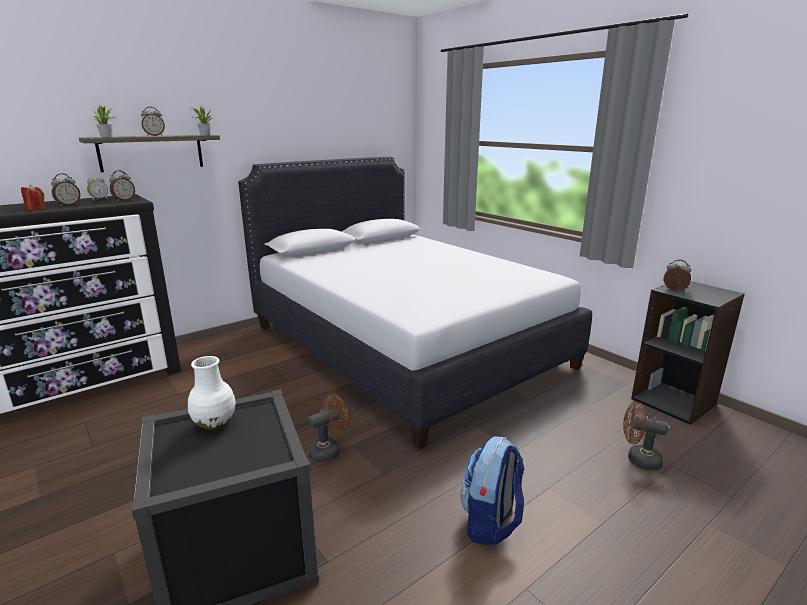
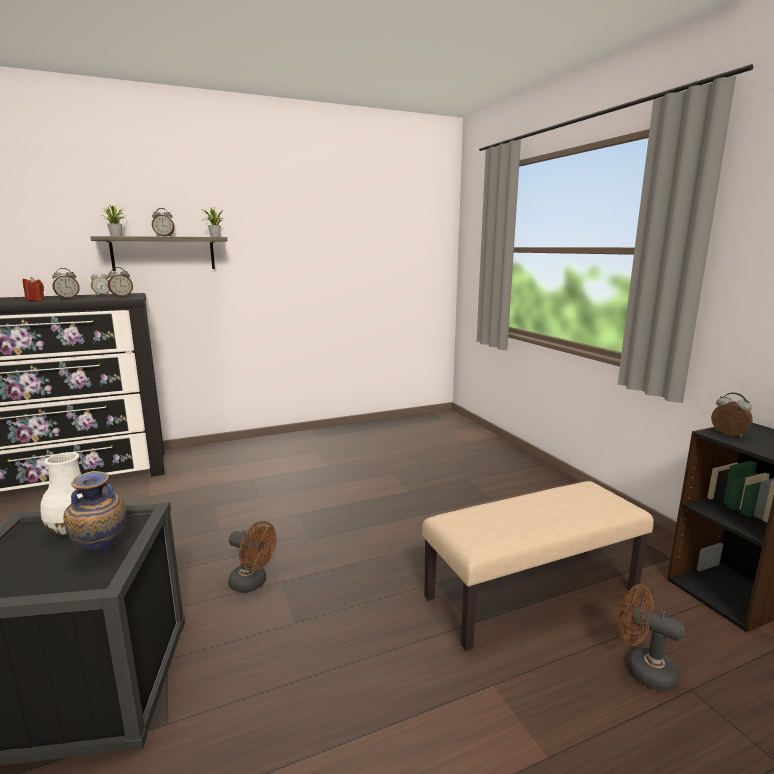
camera: 15 degrees right, 5 degrees down
(259, 438) = (101, 554): none -> vase
(329, 450) = (253, 583): brown fan -> brown fan turned 45 degrees clockwise
(404, 346) = (404, 475): white bed -> none
(491, 523) = (390, 719): backpack -> none
(546, 422) = (532, 593): none -> beige bench

